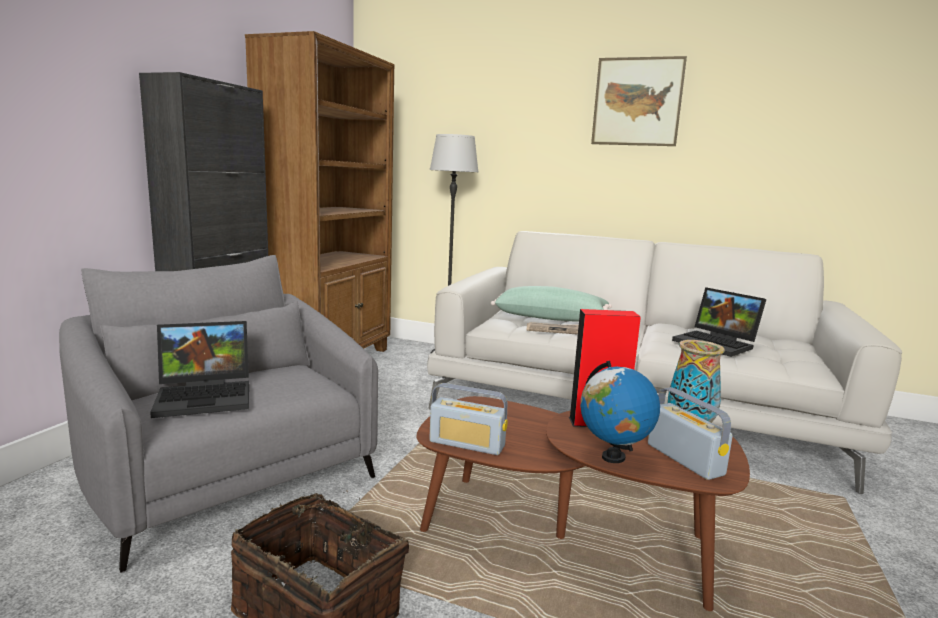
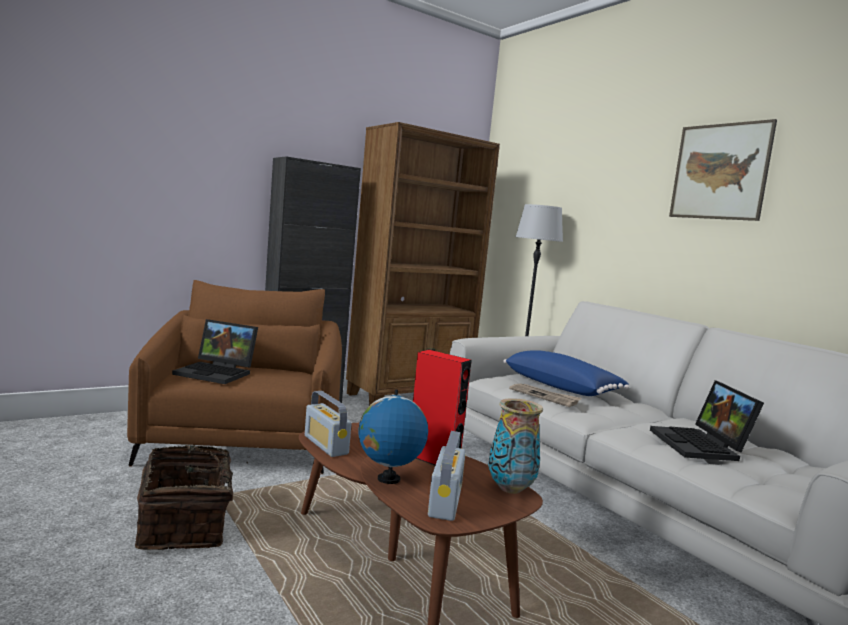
camera: 35 degrees right, 5 degrees down
(231, 476) = (243, 442): grey armchair -> brown armchair
(551, 318) = (562, 387): green pillow -> blue pillow

